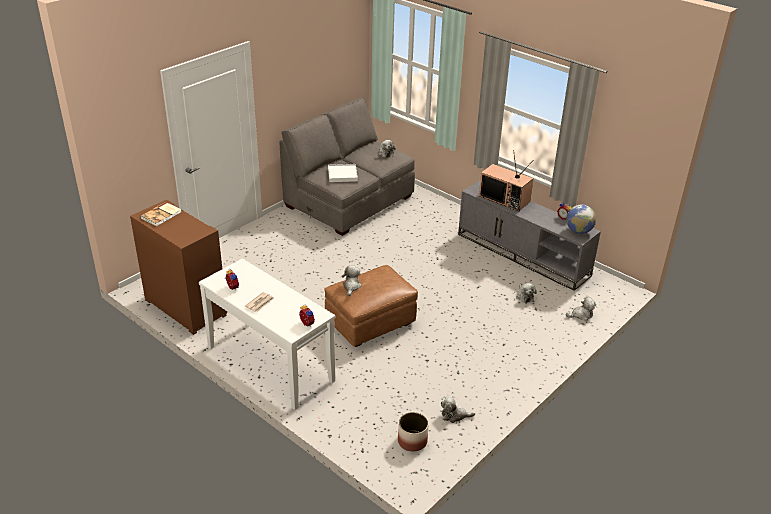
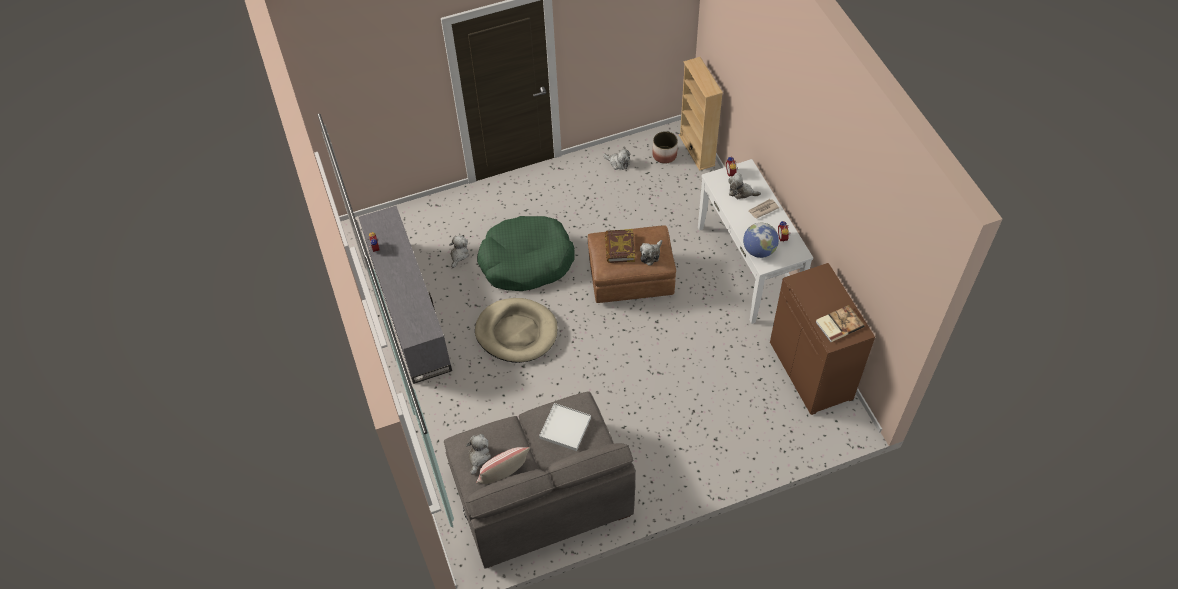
camera: 150 degrees left, 20 degrees up
(364, 151) = (504, 475): none -> pillow
(380, 459) = (697, 150): none -> beige bookcase
(381, 282) = (619, 248): none -> book
(433, 265) = (516, 332): none -> beige dog bed
(467, 308) = (526, 261): none -> green dog bed
(505, 199) = (407, 302): television -> none
(578, 231) = (380, 224): globe -> globe (759, 250)
(581, 315) = (428, 214): plush toy -> plush toy (741, 192)

